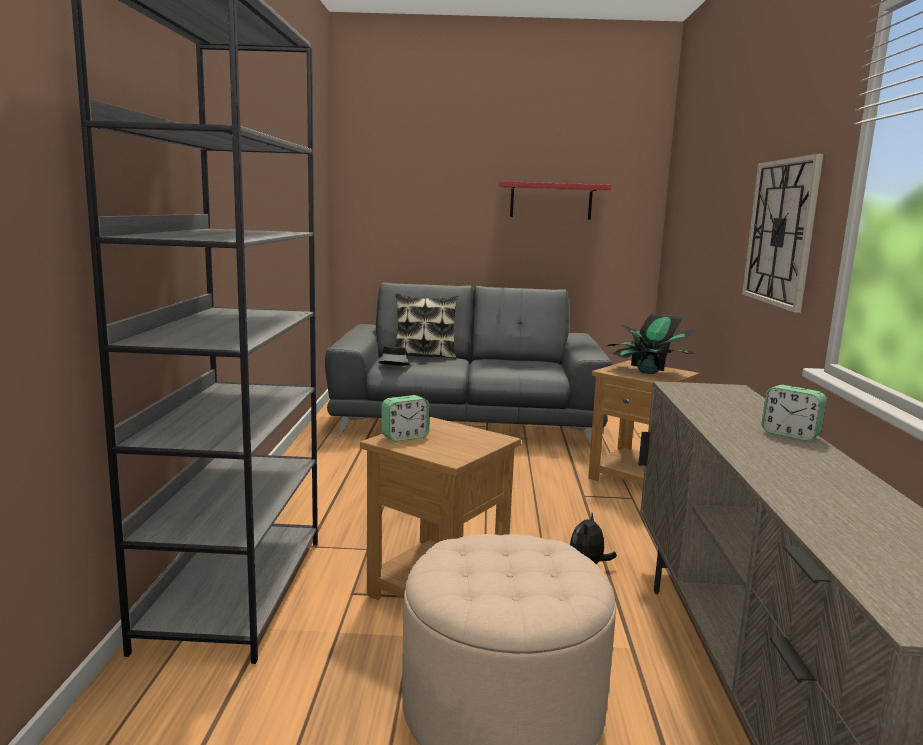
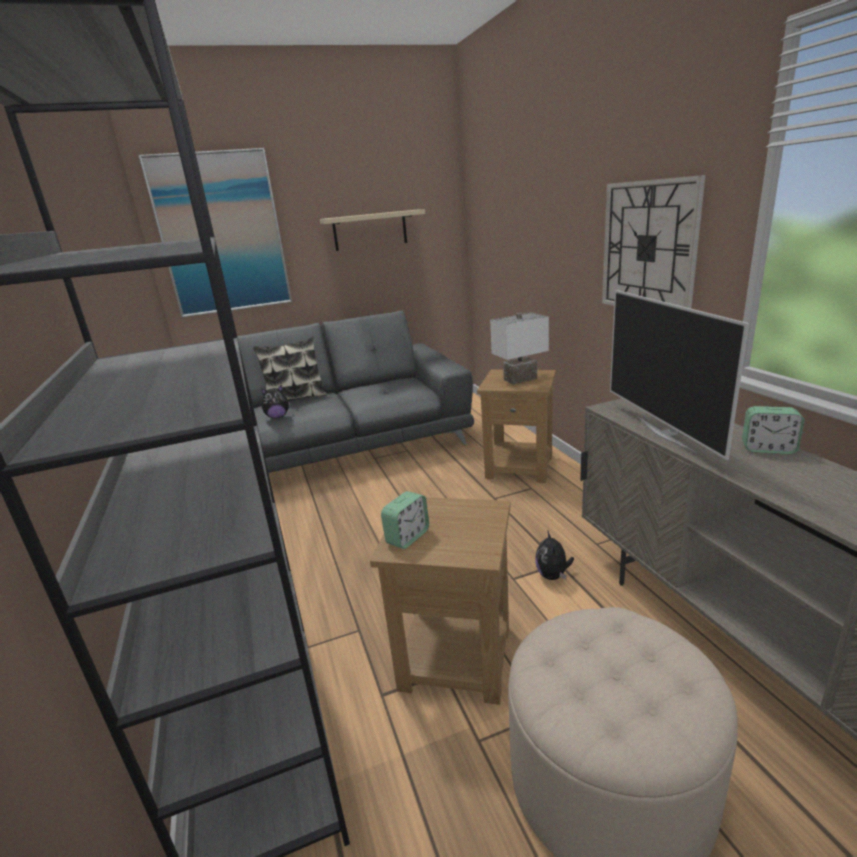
camera: 20 degrees left, 10 degrees up
(395, 364) = (277, 417): black hat -> plush toy
(400, 184) = (221, 234): none -> picture
(551, 201) = (370, 230): red shelf -> beige shelf
(648, 372) = (520, 380): potted plant -> white table lamp
(701, 408) = (666, 434): none -> television

